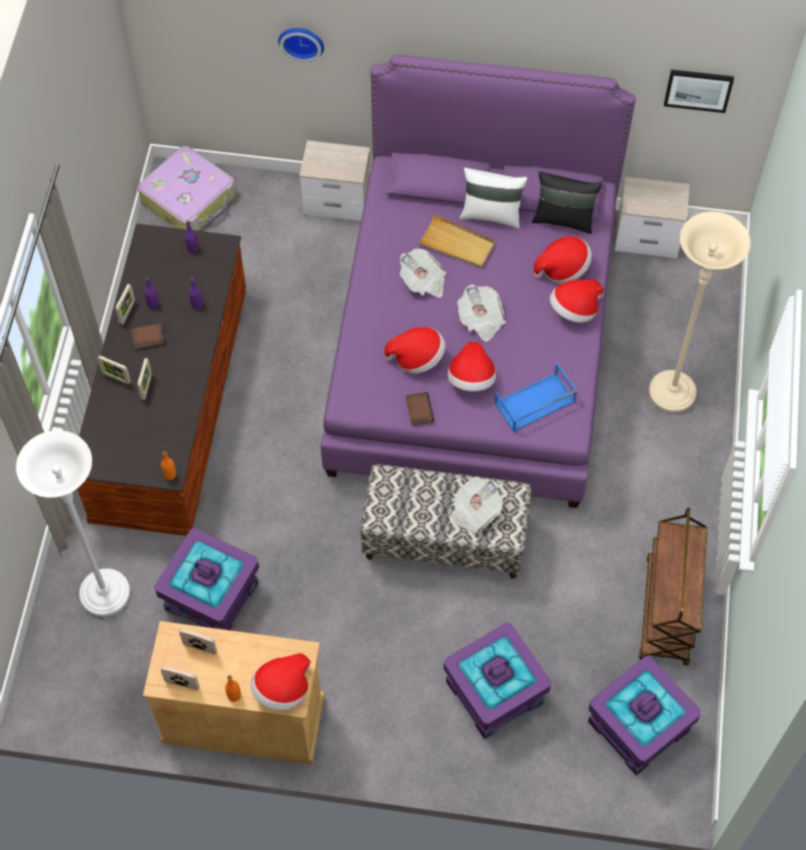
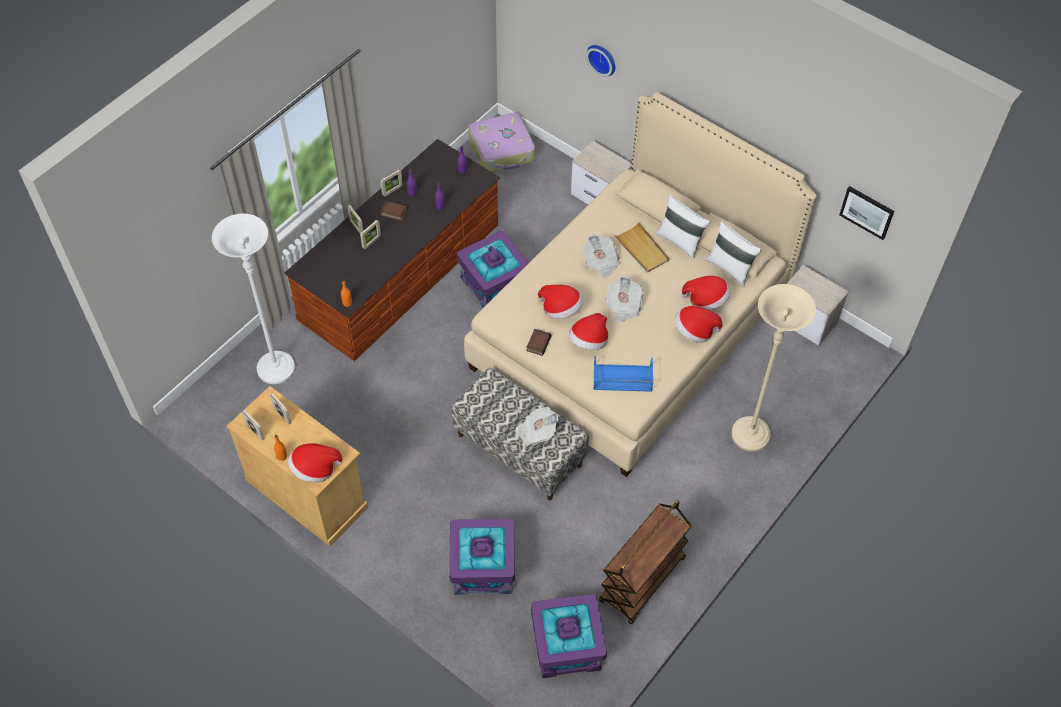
camera: 30 degrees right, 5 degrees down
(212, 595) = (341, 405): purple storage box -> purple storage box (494, 284)
(472, 341) = (630, 330): purple bed -> beige bed
(563, 219) = (730, 268): black pillow -> white pillow

